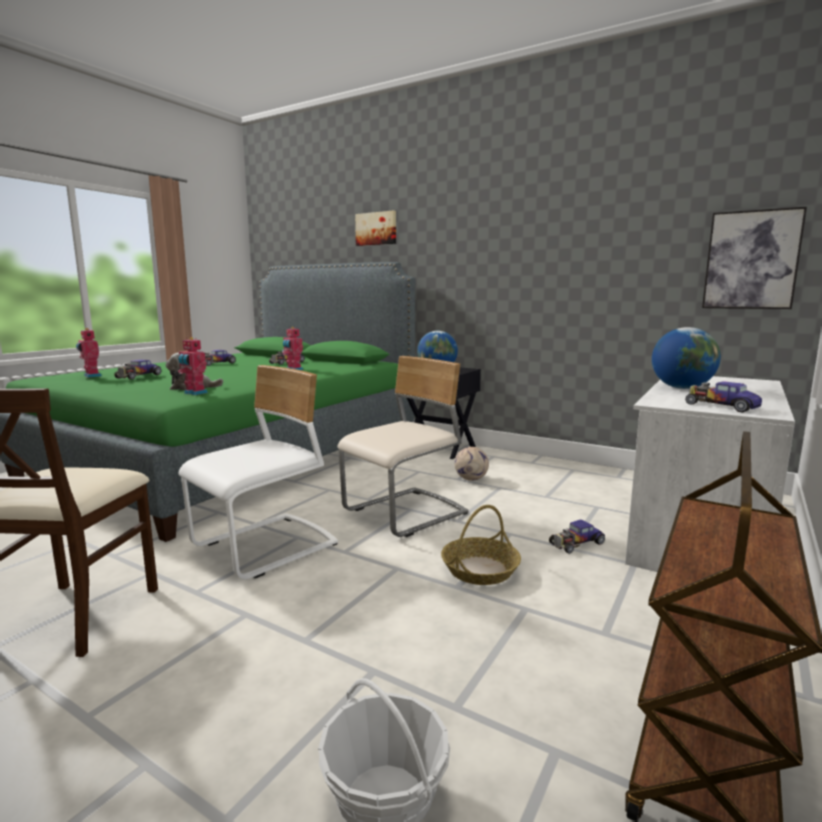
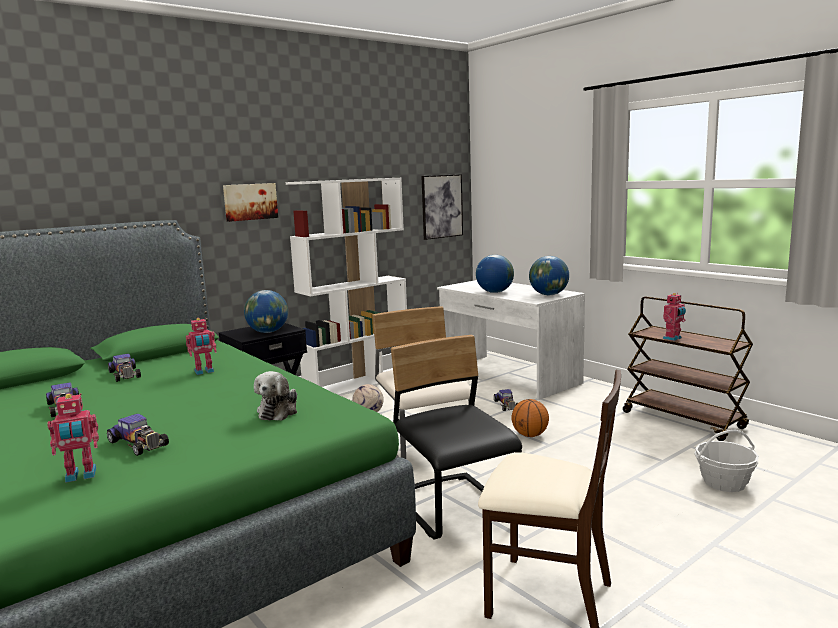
camera: 70 degrees left, 0 degrees up
(194, 393) = (323, 408): toy robot -> toy robot (673, 338)
(266, 547) = (454, 507): white chair -> black chair
(376, 228) = (121, 178): picture -> picture (250, 201)
(480, 570) = (530, 435): basket -> basketball
(547, 462) = (358, 384): none -> white bookcase
(721, 406) = (549, 295): toy car -> globe

